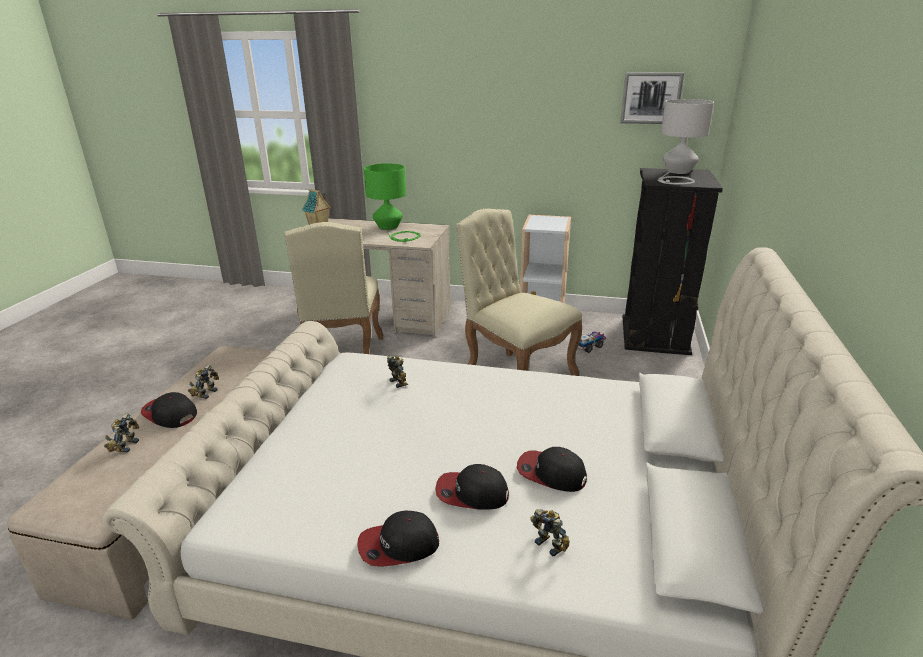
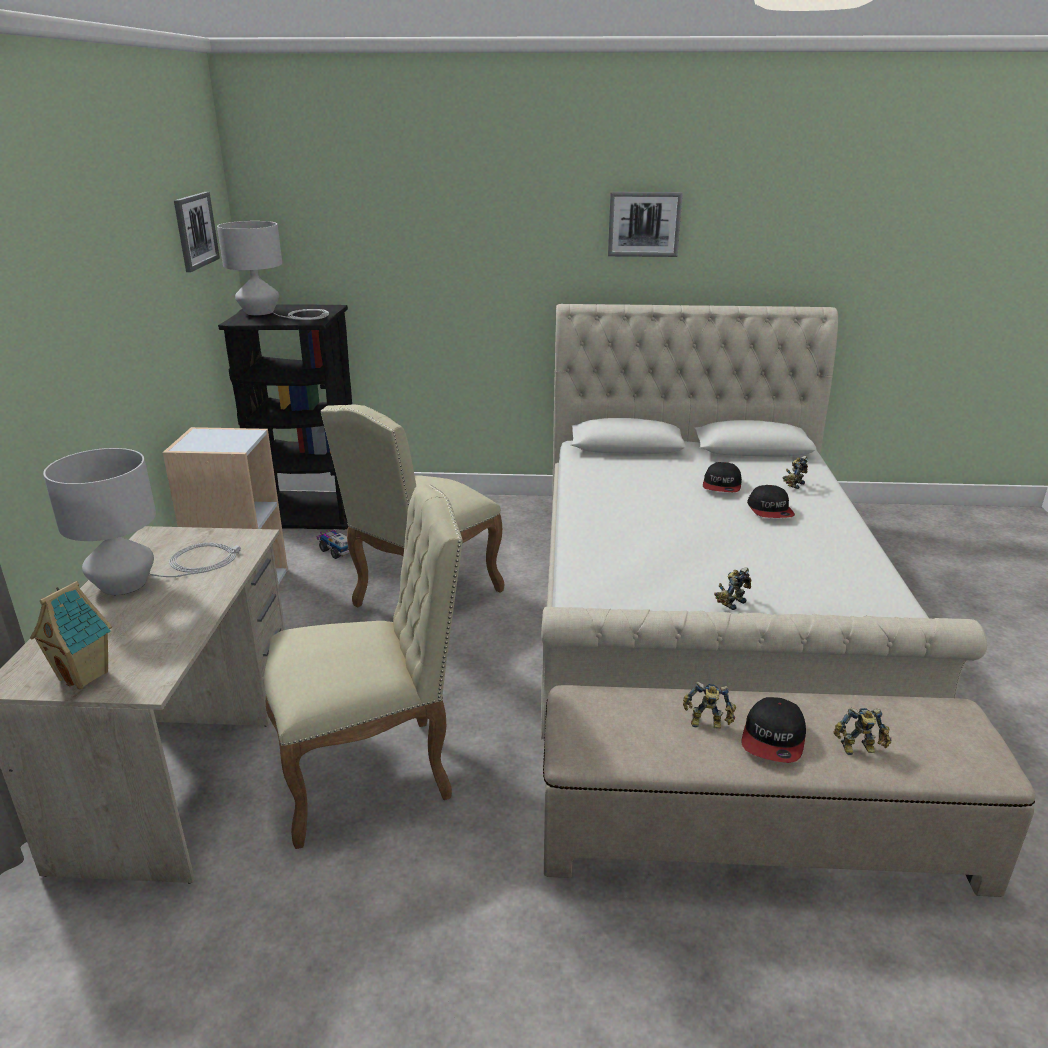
camera: 100 degrees left, 0 degrees up
(394, 230) = (155, 574): green table lamp -> grey table lamp
(398, 545) = (846, 532): cap -> none
(399, 382) = (629, 557): toy robot -> toy robot (731, 602)
(848, 175) = (644, 224): none -> picture

